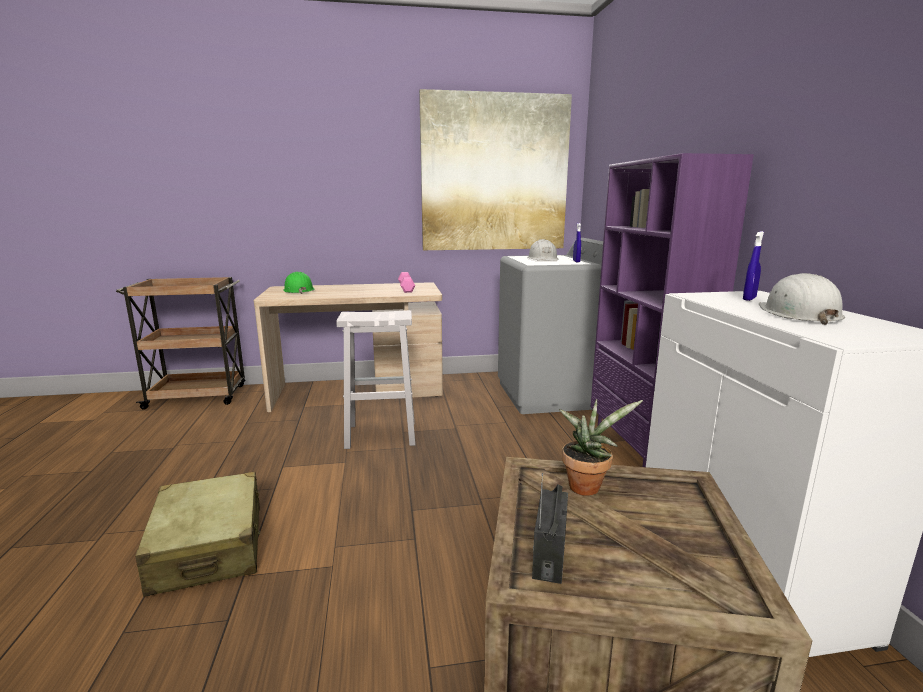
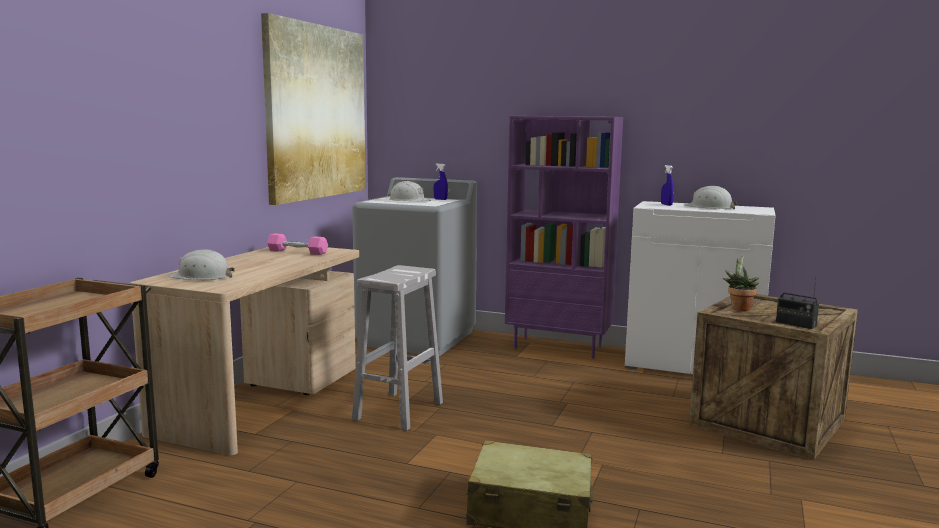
camera: 60 degrees left, 5 degrees down
(298, 290) = (201, 276): green hard hat -> white hard hat

